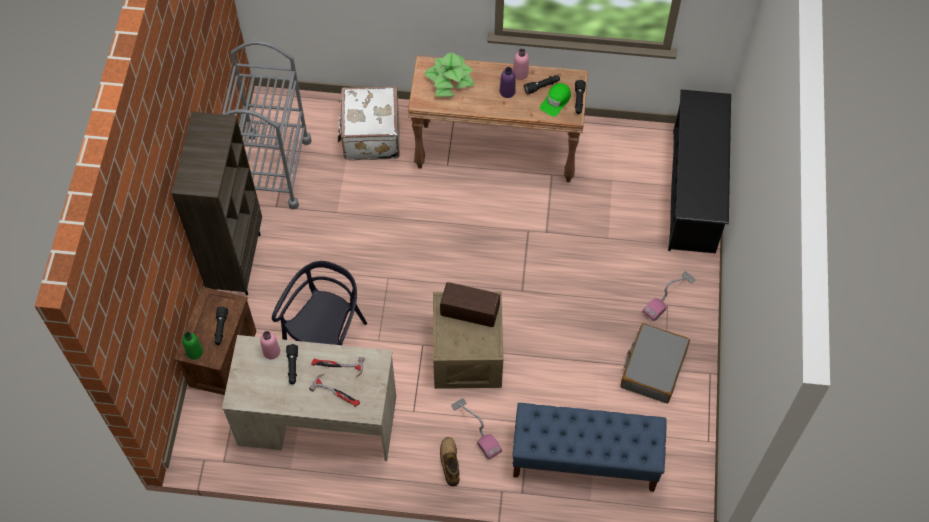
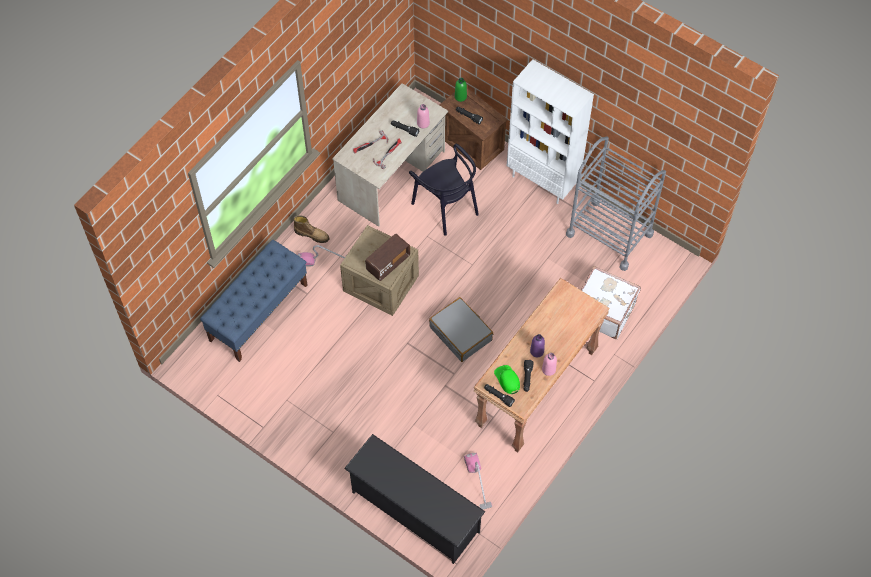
camera: 120 degrees right, 0 degrees up
(236, 262) = (543, 181): brown bookcase -> white bookcase
(449, 79) = (572, 318): potted plant -> none
(653, 368) = (292, 392): grey suitcase -> grey suitcase (461, 333)
(668, 296) = (338, 437): vacuum cleaner -> vacuum cleaner (478, 482)

